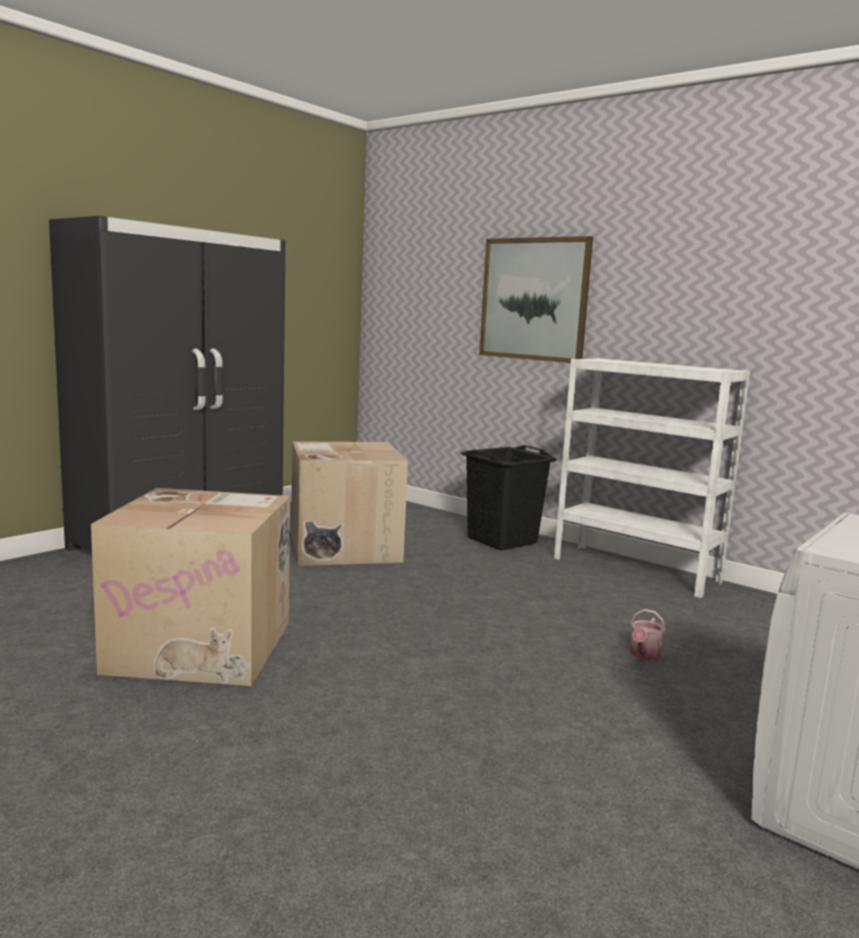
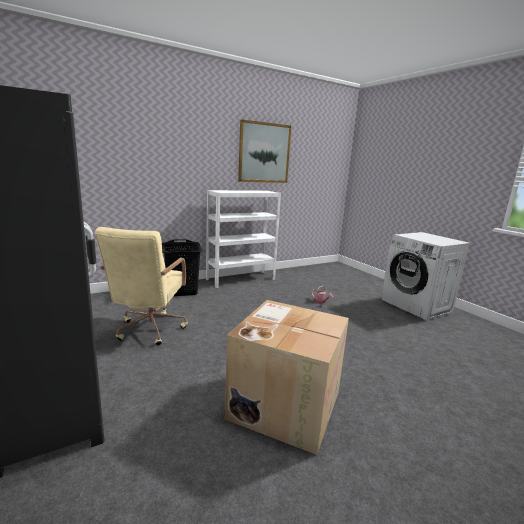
camera: 70 degrees left, 5 degrees up
(342, 547) = (149, 331): cardboard box -> beige office chair
(534, 299) = (164, 160): picture -> picture (264, 153)

